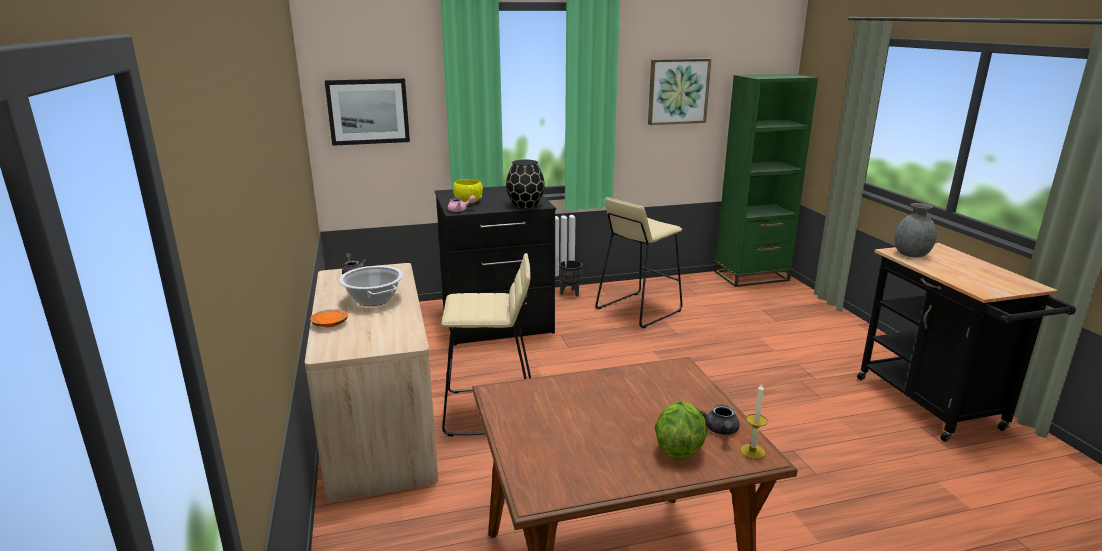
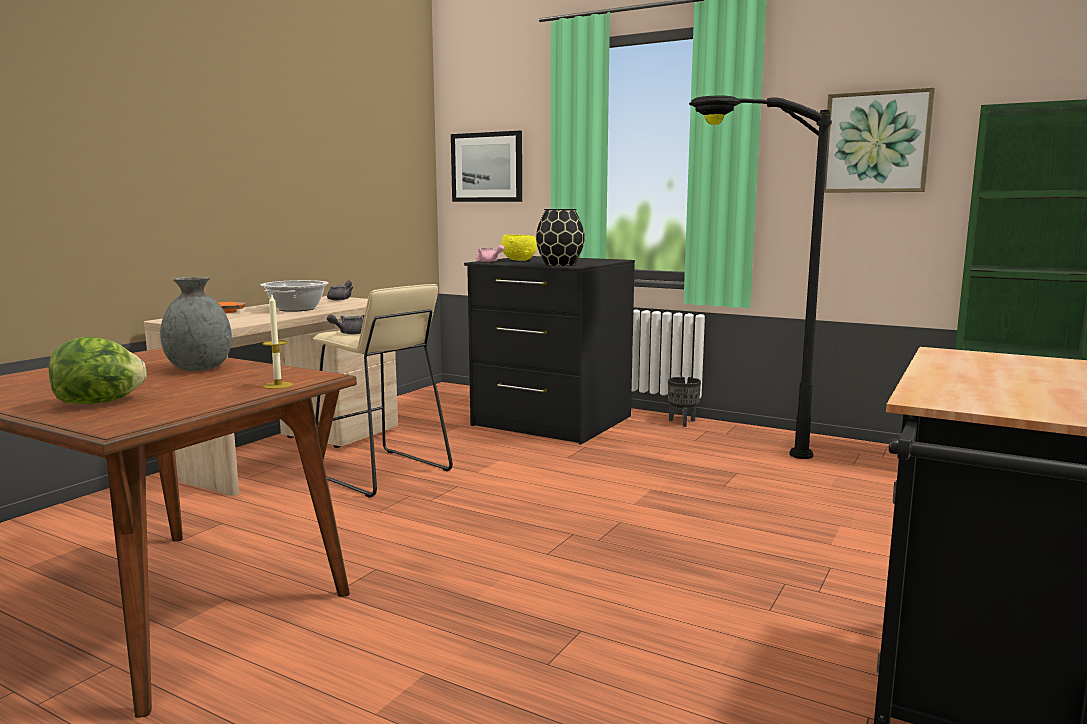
camera: 45 degrees right, 10 degrees down
(638, 310) = (728, 454): beige stool -> black floor lamp
(721, 431) = (165, 407): grey teapot -> grey teapot (349, 333)
(752, 451) = (125, 422): candle -> candle (278, 385)
(910, 254) = (966, 358): grey vase -> grey vase (199, 368)

